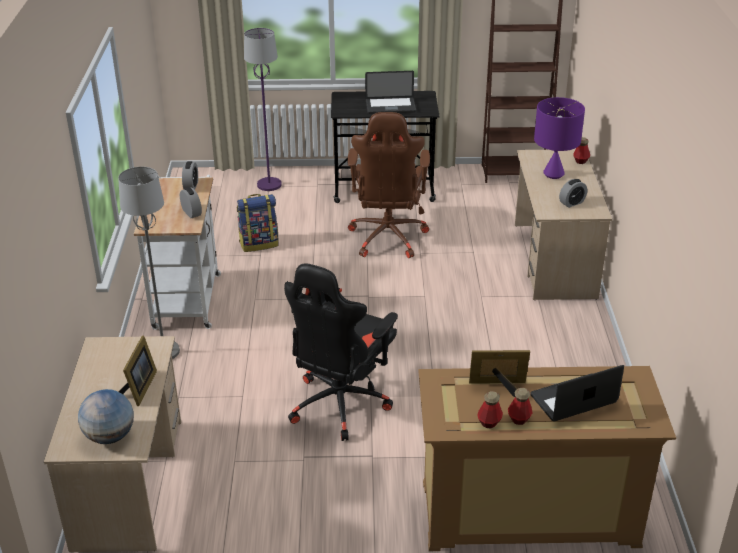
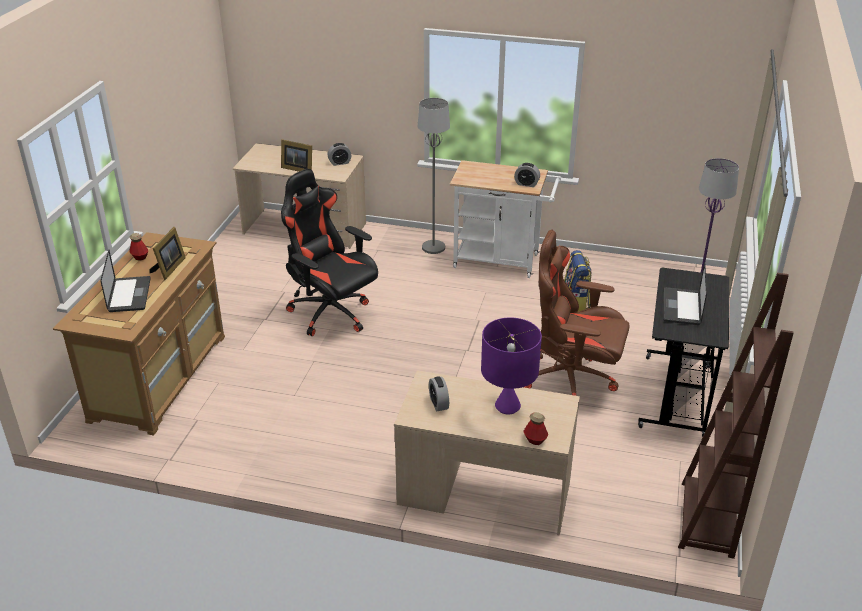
camera: 105 degrees right, 0 degrees up
(110, 436) = (261, 159): globe -> none
(191, 213) = (481, 181): alarm clock -> alarm clock (339, 163)
(519, 419) = (132, 269): bottle -> none

